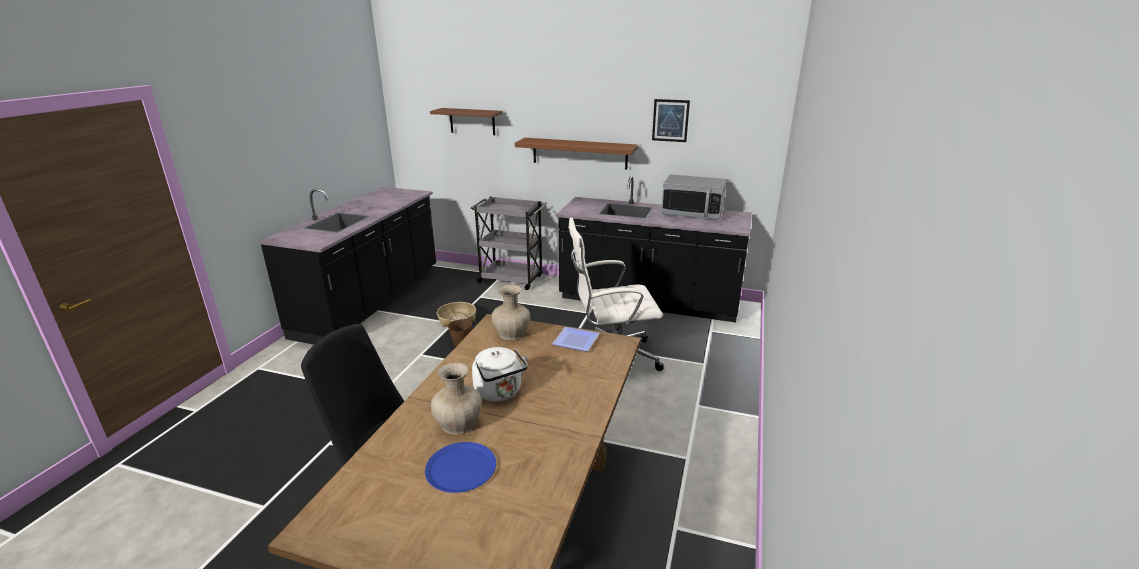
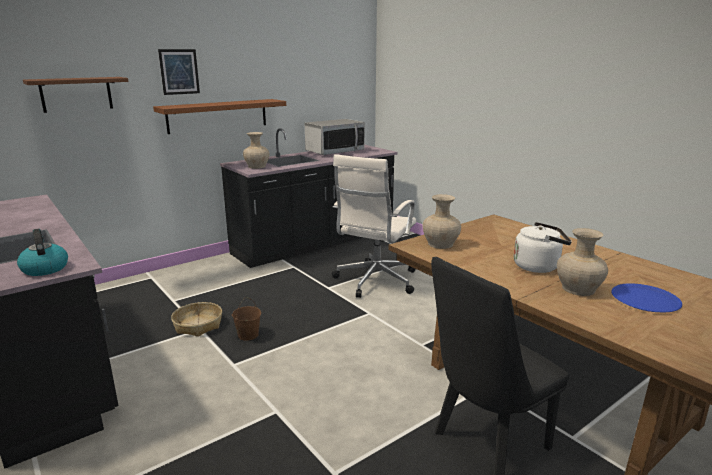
camera: 55 degrees left, 5 degrees down
(310, 239) = (44, 268): none -> kettle
(511, 279) = (171, 276): grey cart -> none
(576, 342) = (480, 229): plate -> none
(584, 208) = (256, 166): none -> beige vase
(670, 120) = (296, 73): picture -> picture (179, 71)

